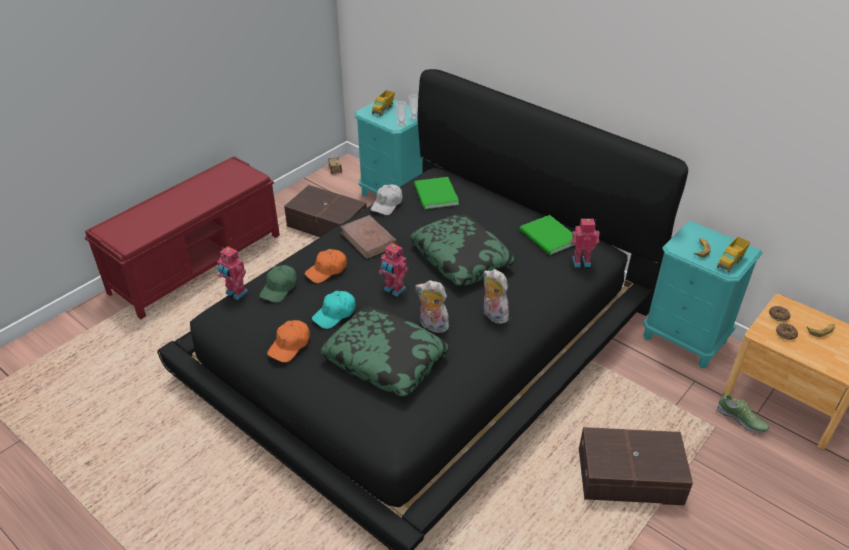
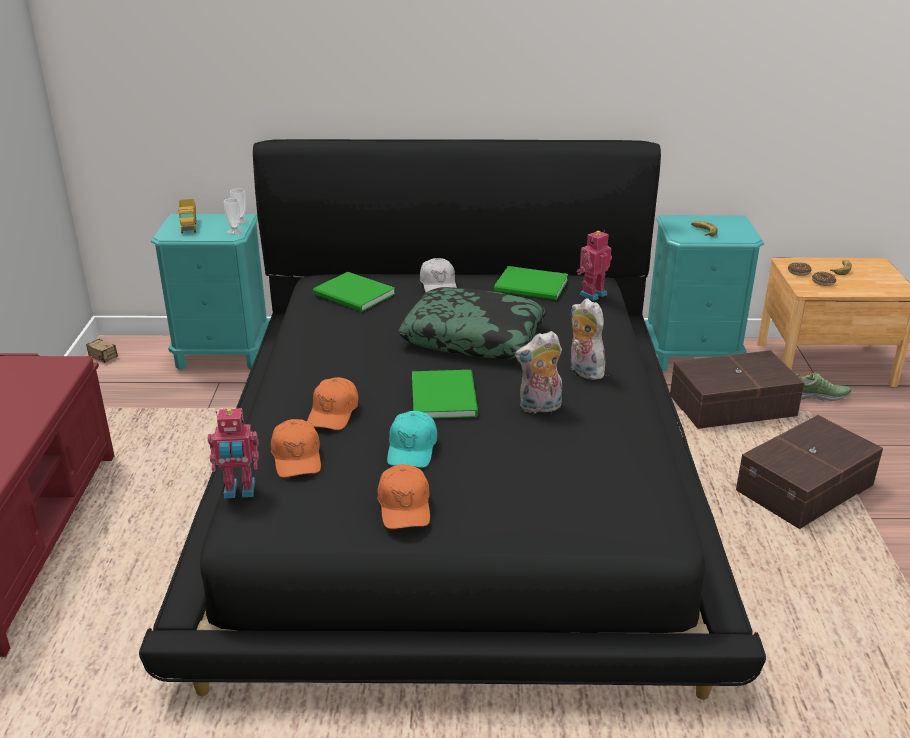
camera: 40 degrees left, 10 degrees down
(279, 288) = (297, 457): green cap -> orange cap
(327, 224) = (170, 417): brown storage box -> brown storage box (730, 405)
(368, 239) = (339, 362): brown book -> none
(386, 359) = (538, 461): pillow -> none
(387, 204) = (308, 323): white cap -> white cap (438, 285)
(394, 290) = (445, 395): toy robot -> green book
(493, 315) = (583, 371): plush toy -> plush toy turned 45 degrees clockwise
(730, 262) = (739, 231): toy truck -> none

